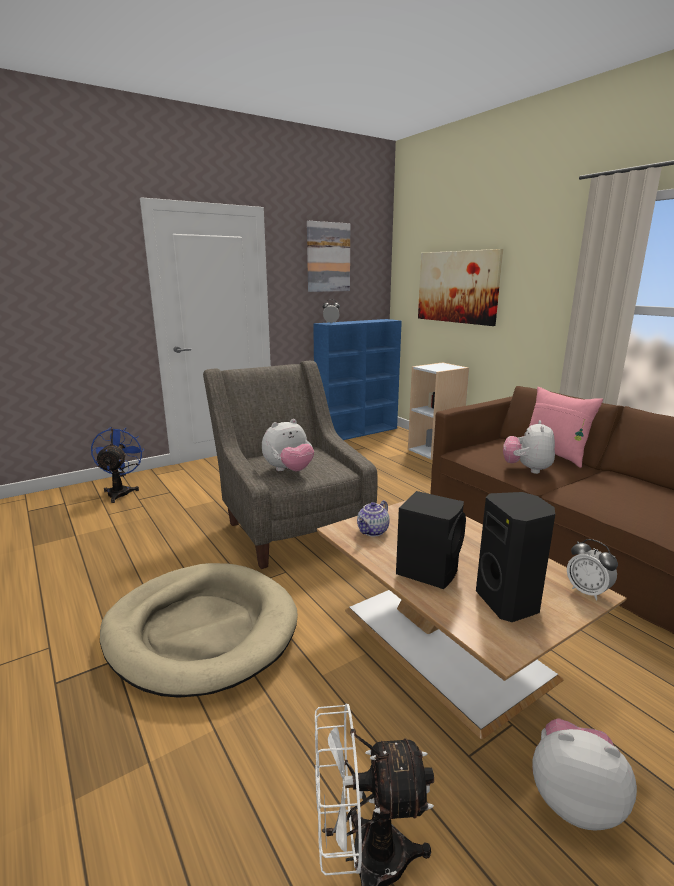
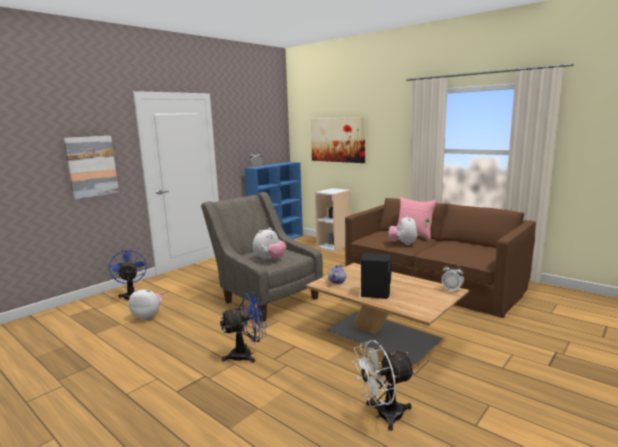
camera: 15 degrees left, 5 degrees down
(201, 630) = (247, 354): beige dog bed -> blue fan
(328, 257) = (250, 123): picture -> picture (91, 166)
(509, 602) = (419, 299): black speaker -> none
(574, 799) = (463, 379): plush toy -> plush toy (148, 316)

